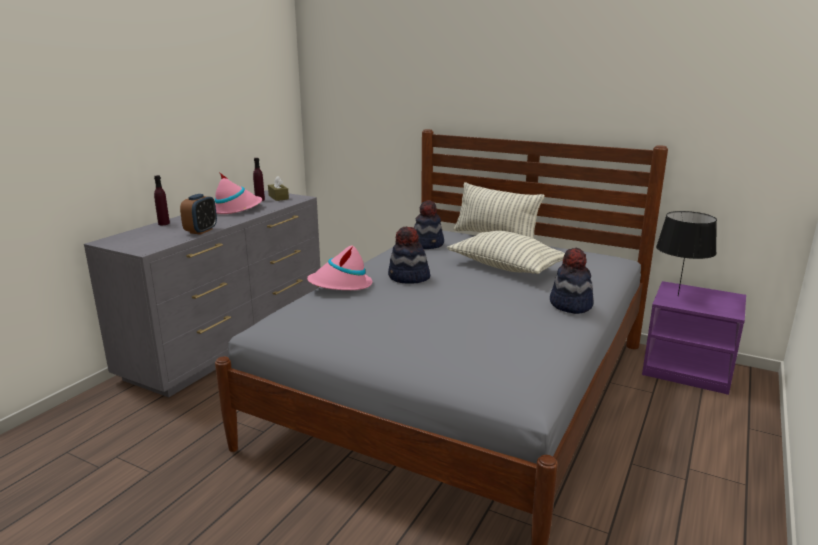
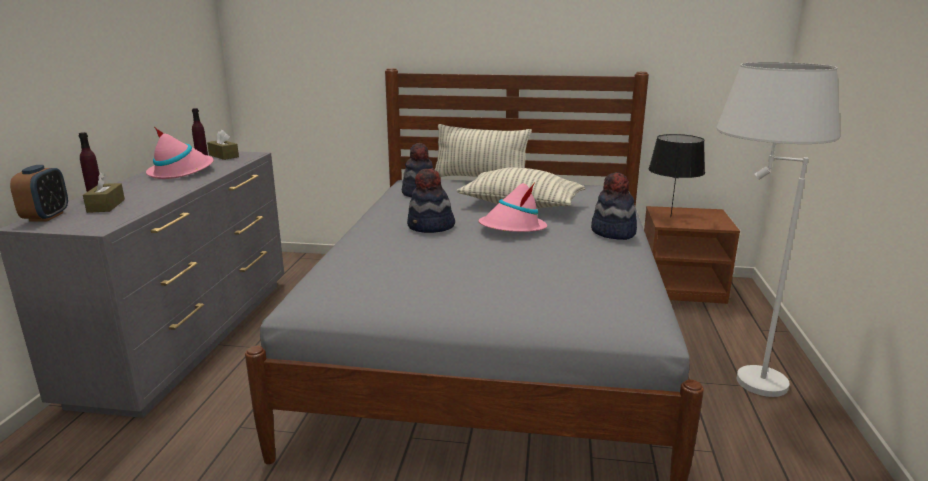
camera: 20 degrees left, 0 degrees up
(163, 232) = (106, 206): none -> brown tissue box
(201, 231) = (158, 199): alarm clock -> alarm clock (46, 217)
(340, 285) = (361, 243): pink hat -> pink hat (512, 228)
(681, 468) = (733, 377): none -> white floor lamp
(688, 370) = (681, 287): purple nightstand -> brown nightstand

